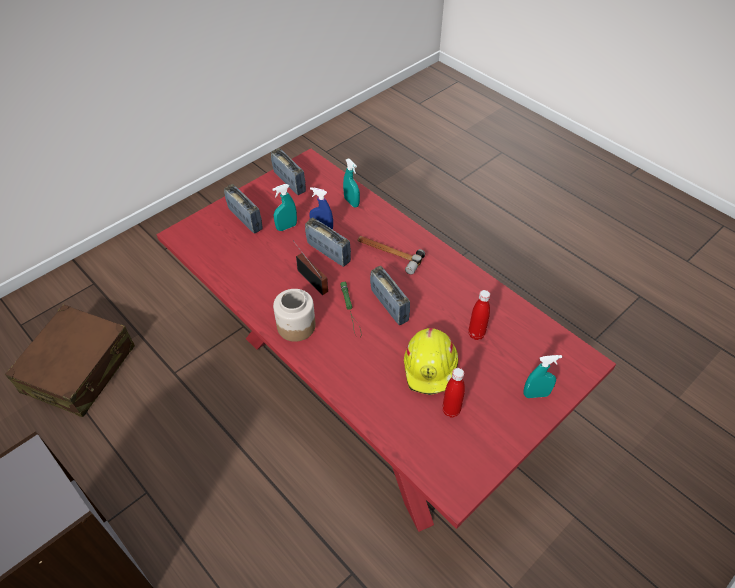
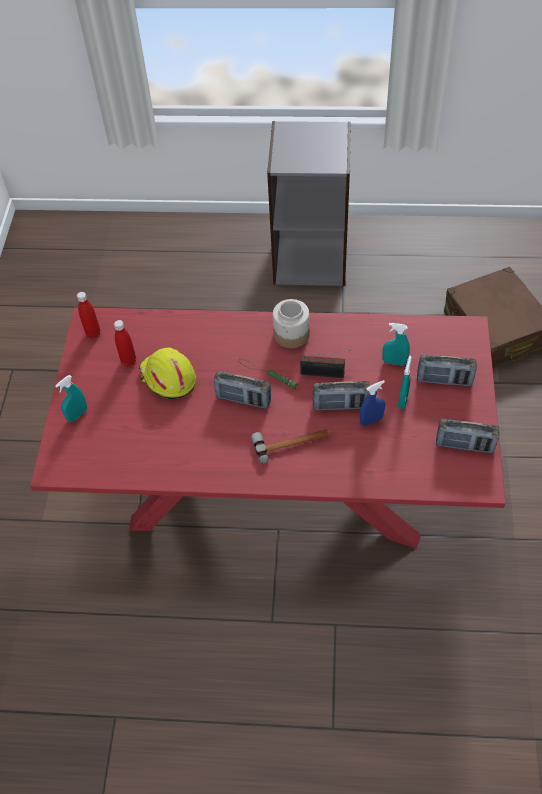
camera: 140 degrees right, 5 degrees up
(351, 202) = (384, 469): turquoise spray bottle -> turquoise spray bottle (394, 362)
(476, 334) = (156, 427): red bottle -> red bottle (93, 333)

